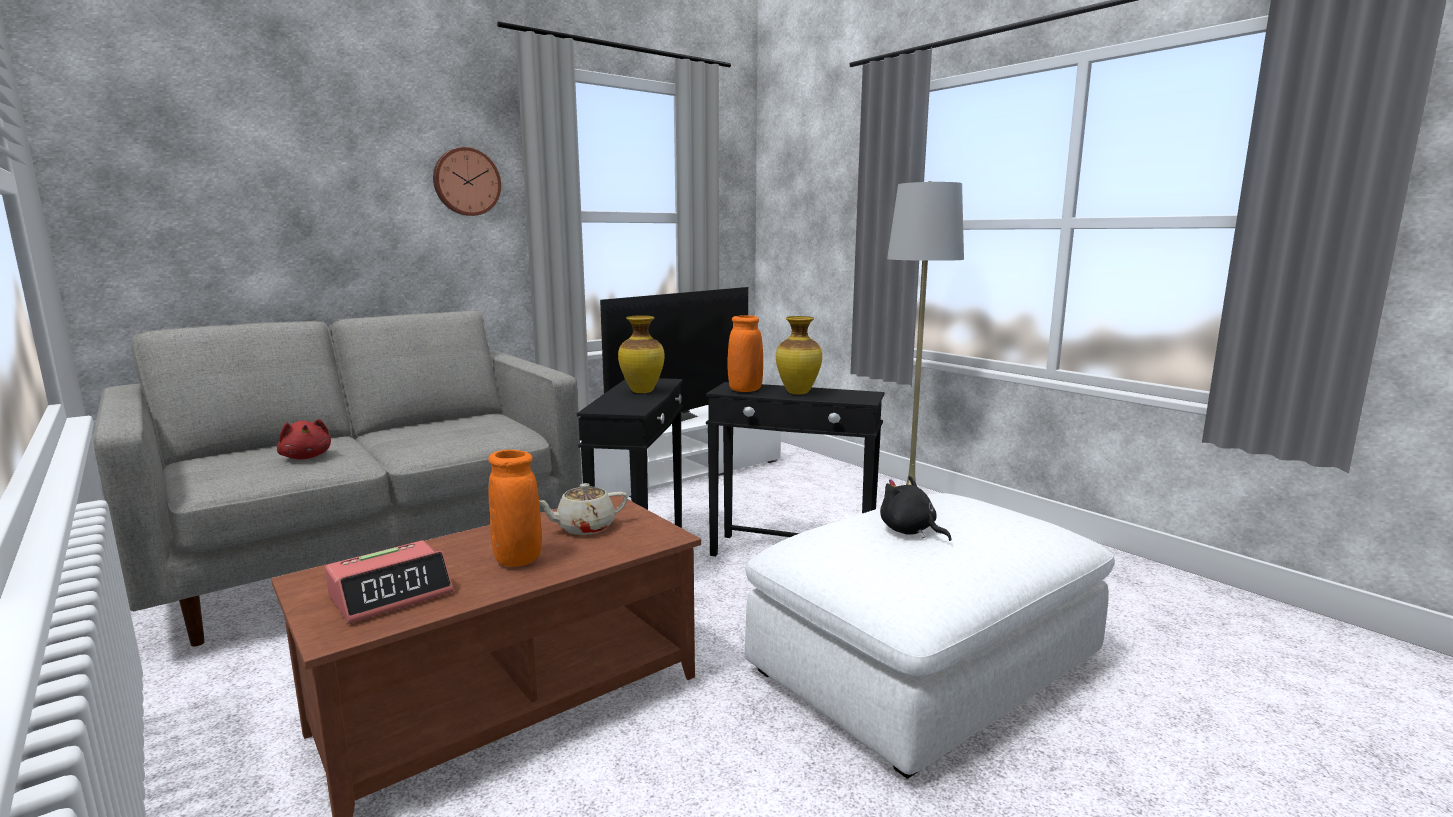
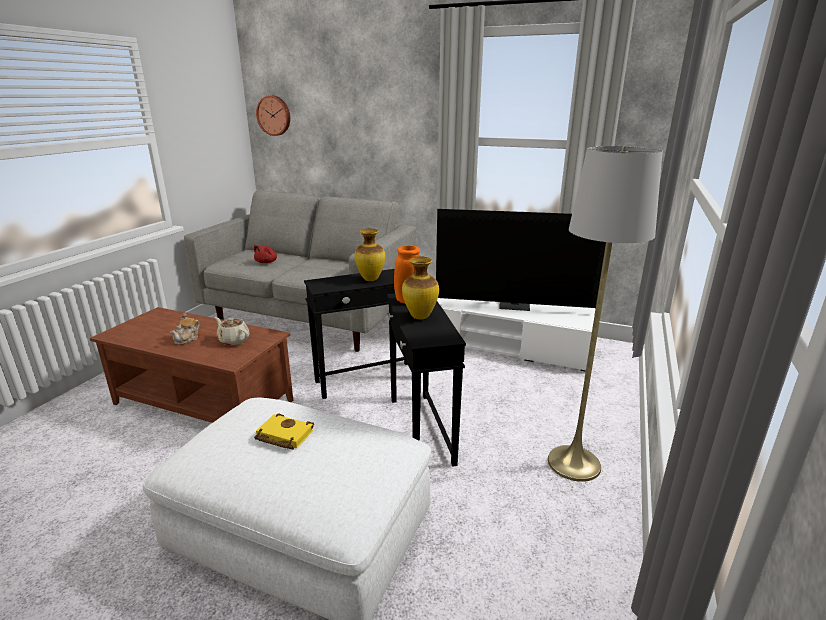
camera: 60 degrees right, 10 degrees up
(391, 594) = (145, 330): alarm clock -> none
(466, 182) = (412, 117): wall clock -> wall clock (274, 115)
(517, 559) = (187, 339): orange vase -> teapot
(910, 531) = (282, 436): black plush toy -> yellow book

